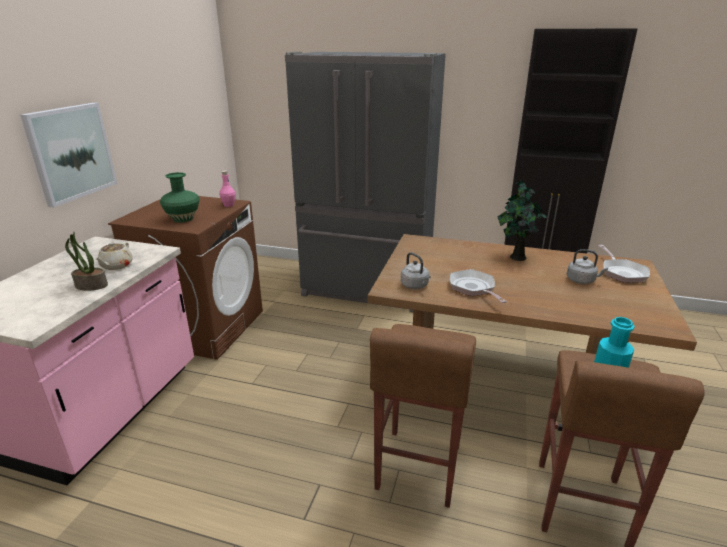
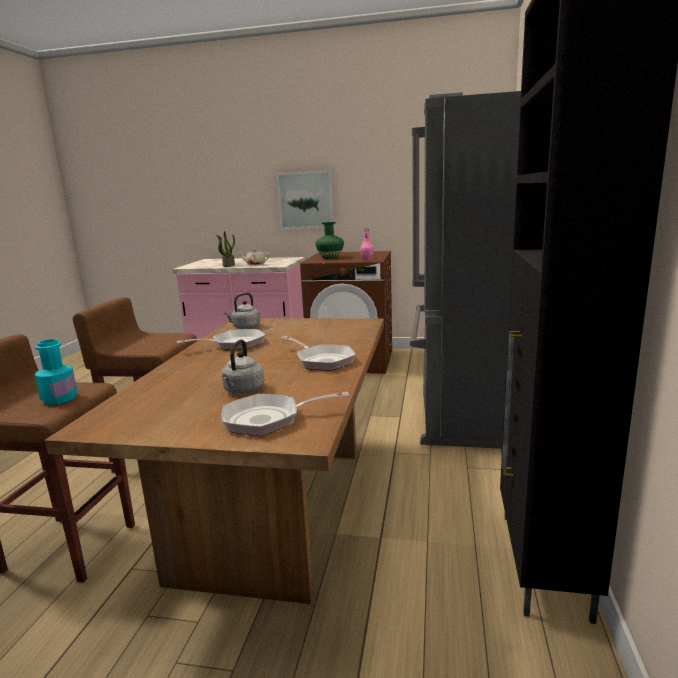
camera: 85 degrees right, 10 degrees down
(516, 257) = (322, 360): potted plant -> frying pan

